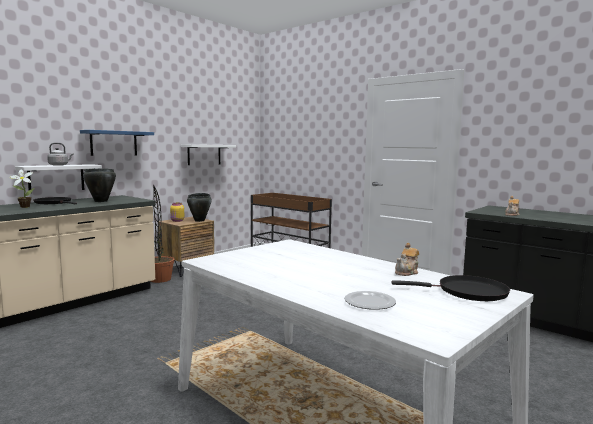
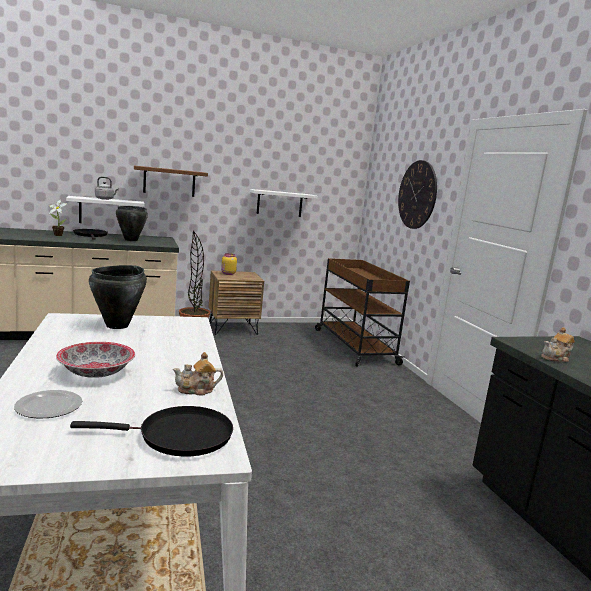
camera: 30 degrees right, 5 degrees up
(114, 143) = (169, 181): blue shelf -> brown shelf
(200, 220) = (250, 278): black cooking pot -> black cooking pot (118, 325)
(323, 135) = (417, 195): none -> wall clock
(332, 280) = (95, 372): none -> bowl
(467, 292) = (179, 436): black frying pan -> black frying pan turned 45 degrees counterclockwise

